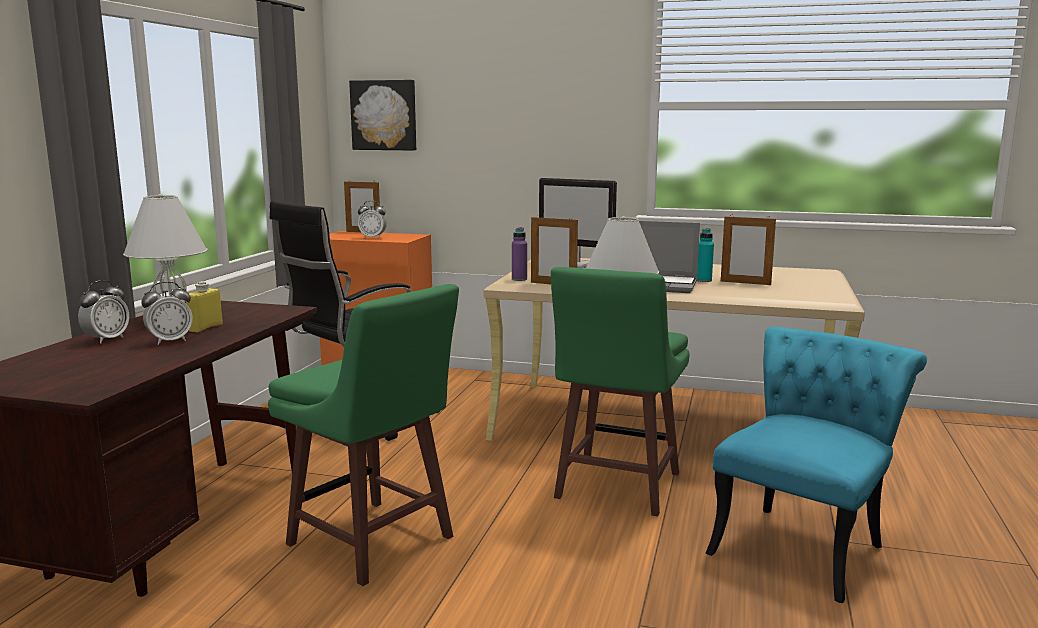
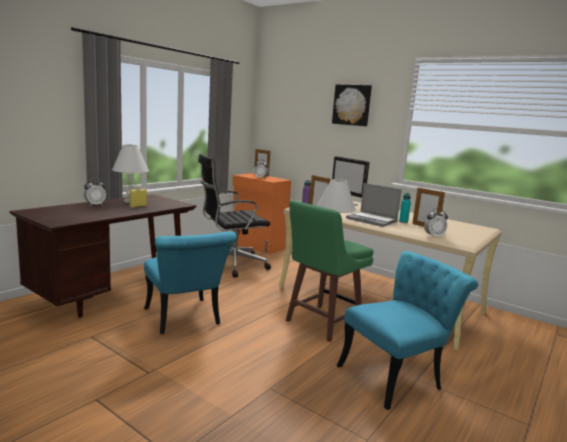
camera: 20 degrees right, 0 degrees up
(170, 341) = (116, 209): alarm clock -> alarm clock (433, 236)
(372, 543) = (185, 320): green stool -> turquoise chair
(384, 115) = (277, 117): picture -> picture (352, 105)

